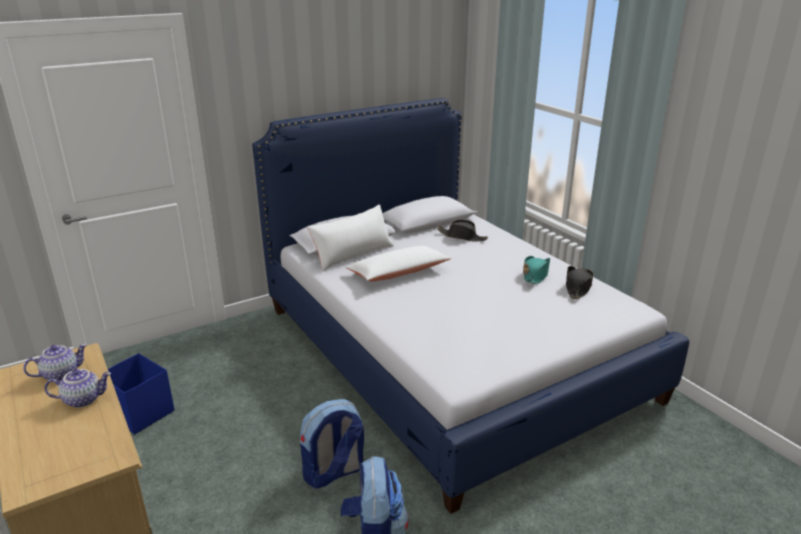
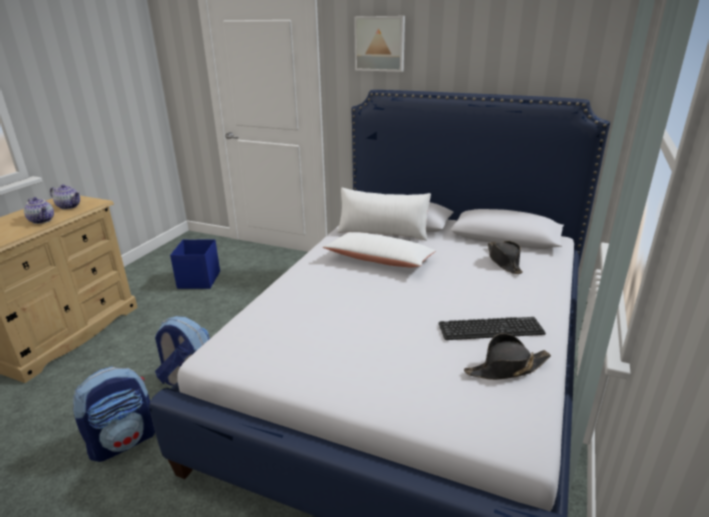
camera: 55 degrees right, 0 degrees up
(266, 73) = (380, 43): none -> picture
(535, 275) = (490, 329): turquoise hat -> keyboard

